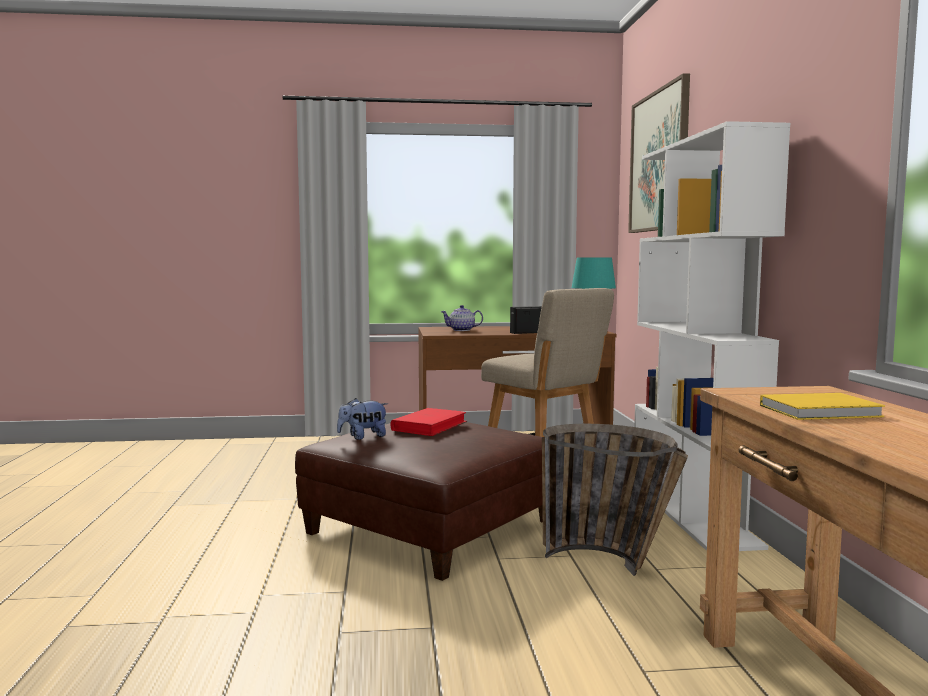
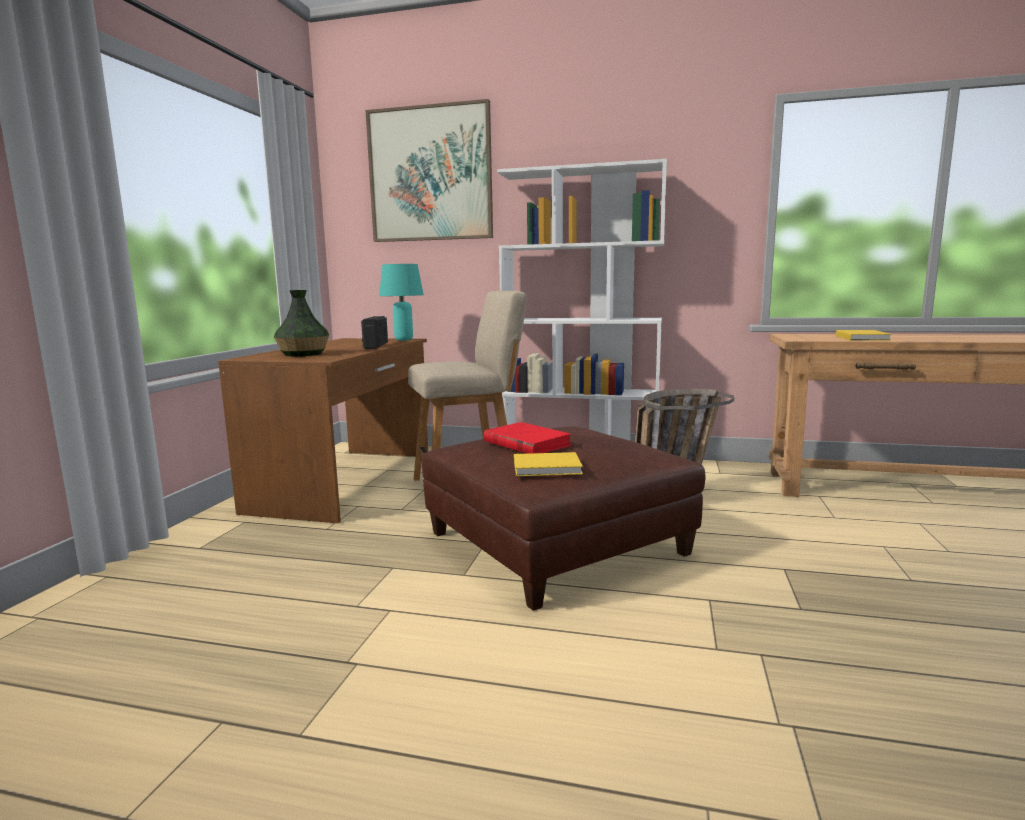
camera: 70 degrees left, 5 degrees up
(363, 437) = (549, 468): plush toy -> yellow book
(462, 330) = (304, 354): teapot -> vase

